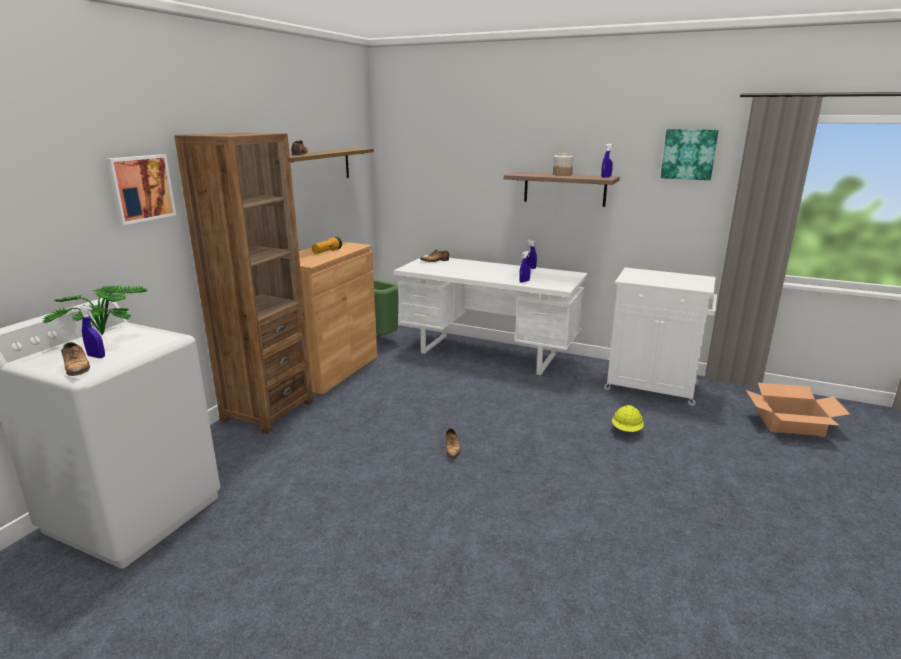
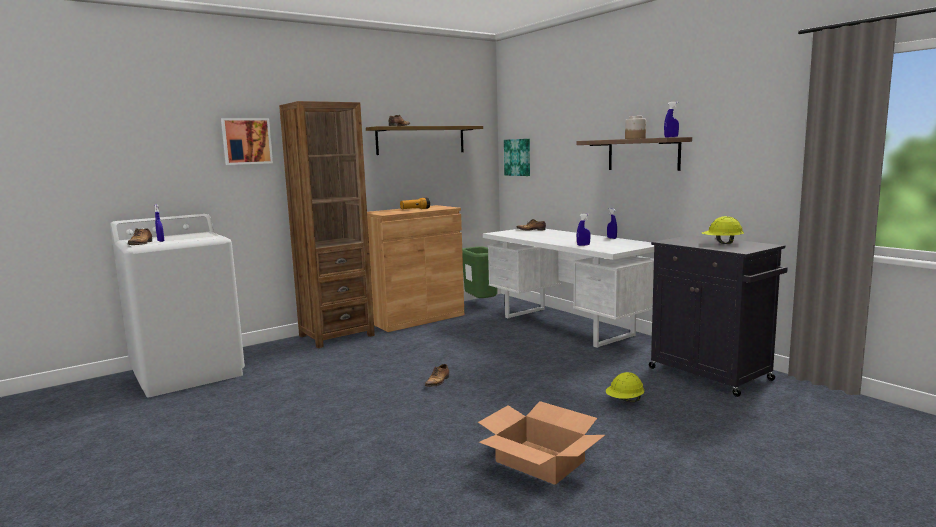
camera: 30 degrees right, 10 degrees down
(104, 335) = (185, 235): potted plant -> none
(653, 387) = (712, 375): white cabinet -> black cabinet
(671, 279) = (722, 243): none -> yellow hard hat
(688, 154) = (759, 106): picture -> picture (518, 157)
(790, 424) = (852, 435): cardboard box -> cardboard box (540, 461)

